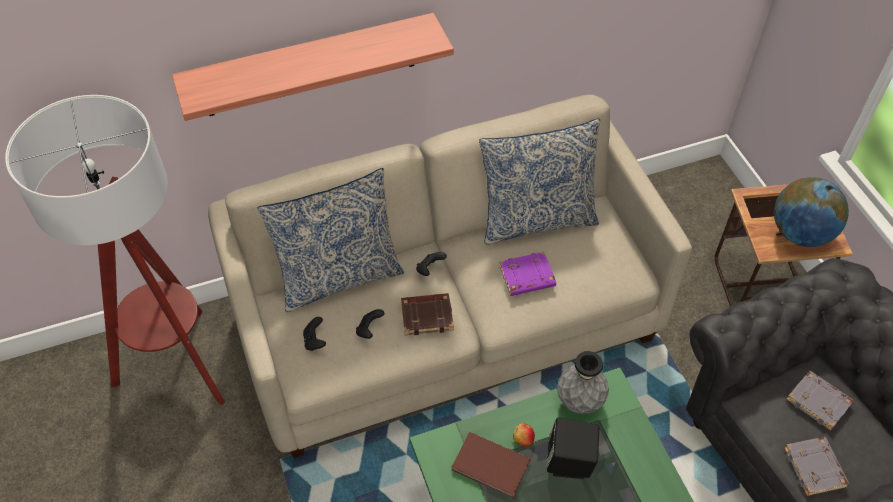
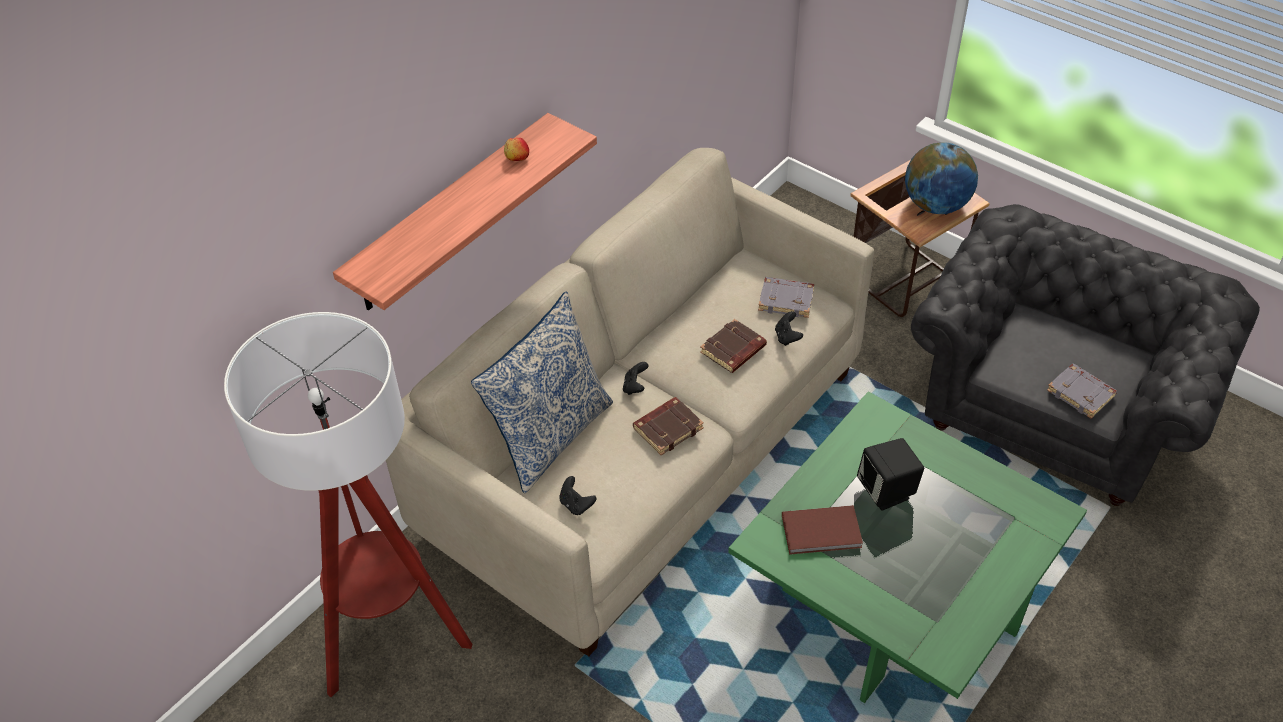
camera: 30 degrees left, 5 degrees down
(369, 330) = (622, 468): black game controller -> black game controller (787, 337)
(523, 439) = (831, 494): apple -> apple (517, 158)
(526, 277) = (733, 350): purple book -> brown book
(536, 219) = (700, 295): pillow -> none
(580, 401) = (856, 437): grey vase -> none
(819, 402) = (1046, 339): grey book -> grey book (787, 300)

